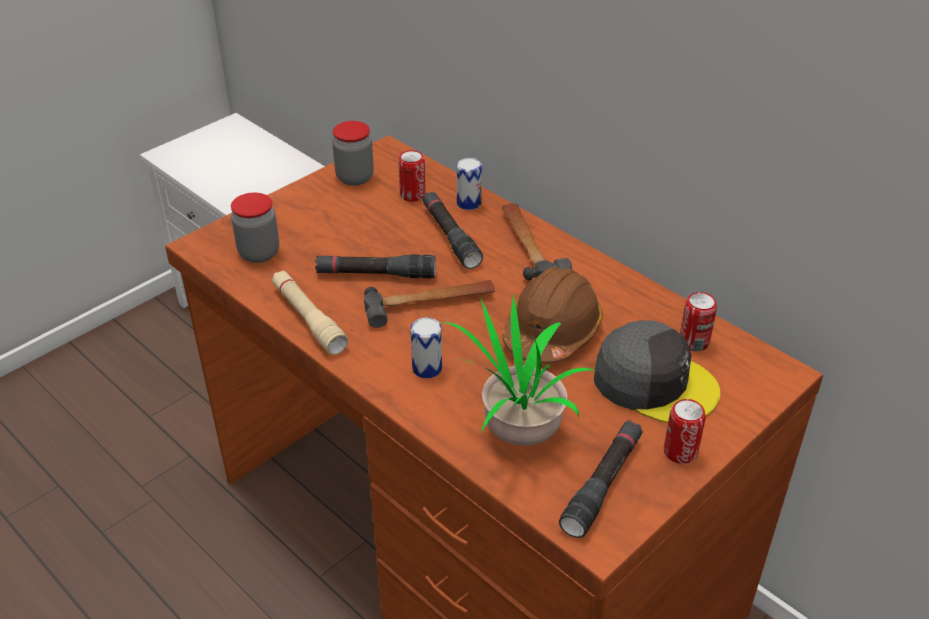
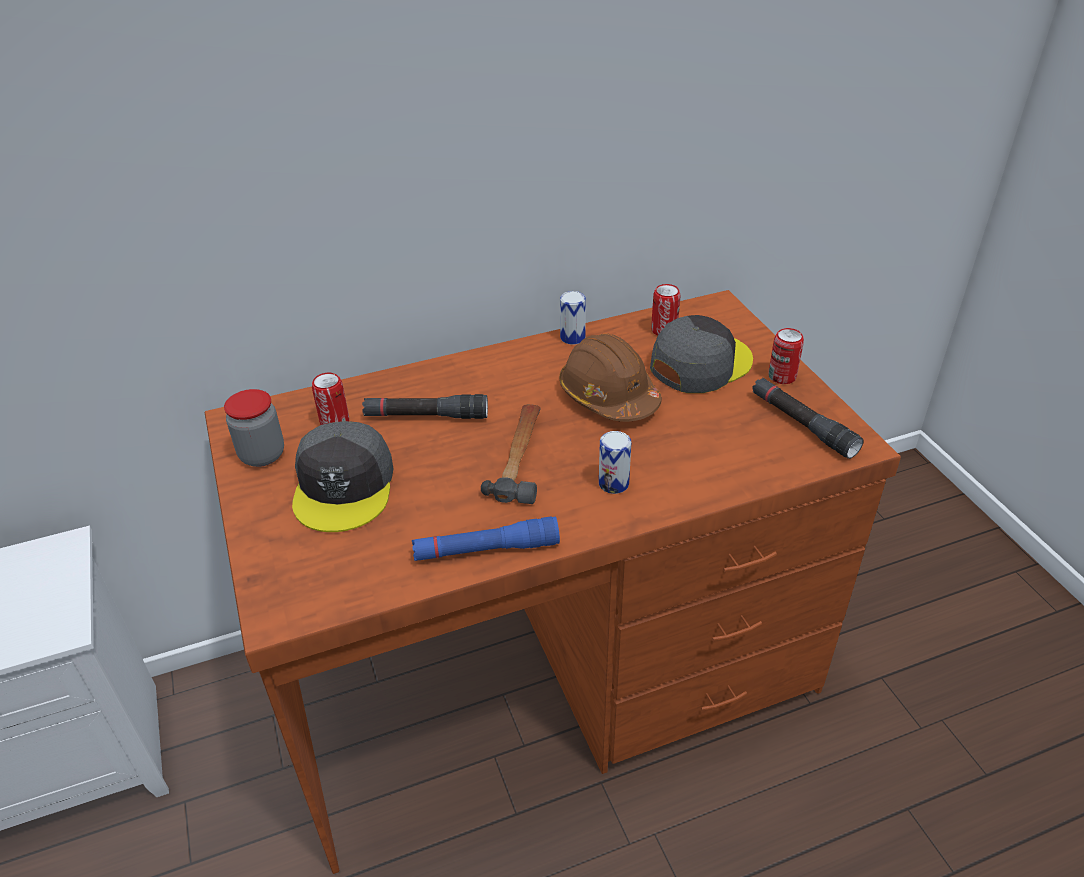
camera: 65 degrees left, 0 degrees up
(259, 253) = (338, 565): jar -> none
(308, 319) = (486, 549): beige flashlight -> blue flashlight
(342, 226) = (345, 486): none -> grey cap
(376, 274) = (448, 481): black flashlight -> none
(469, 203) = (383, 389): can -> can (572, 337)
(515, 433) = (724, 453): potted plant -> none
(529, 246) = (480, 373): hammer -> none

